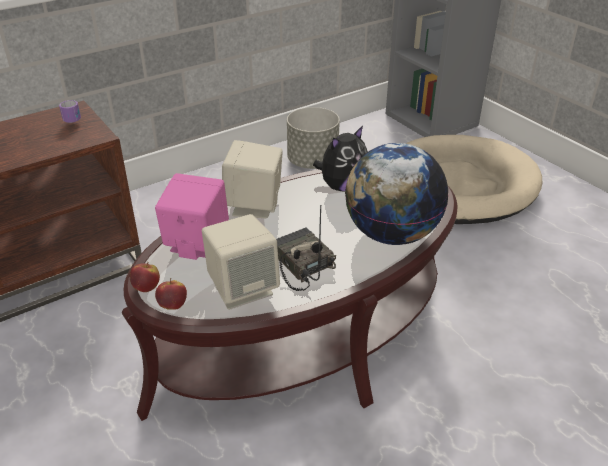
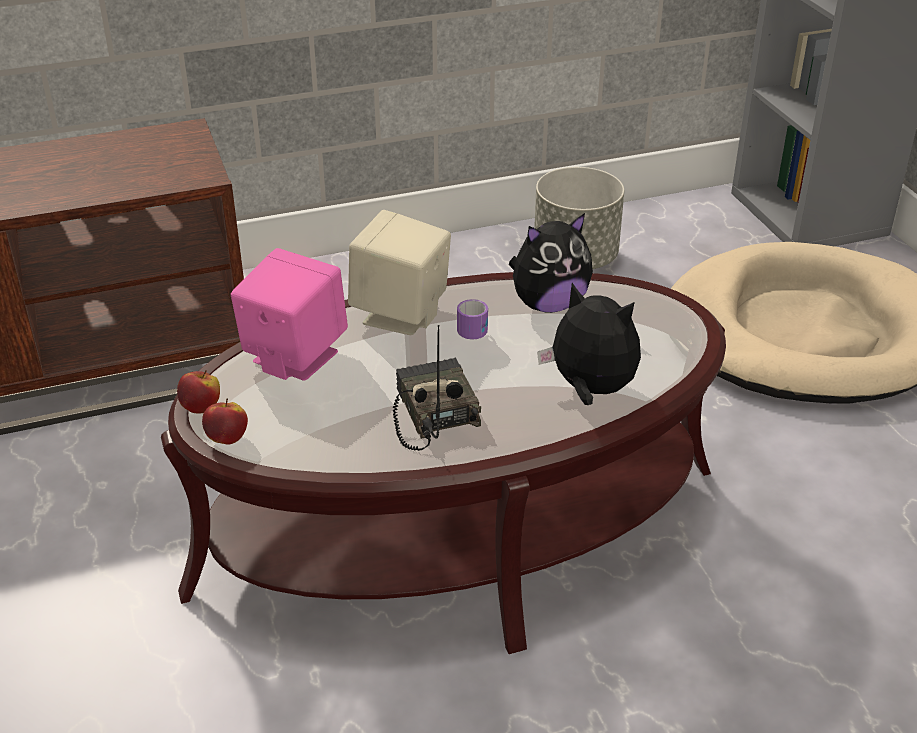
camera: 15 degrees right, 0 degrees up
(75, 119) = (182, 145): mug -> mug (476, 328)
(243, 289) = (333, 433): beige speaker -> none
(391, 234) = (590, 390): globe -> plush toy

